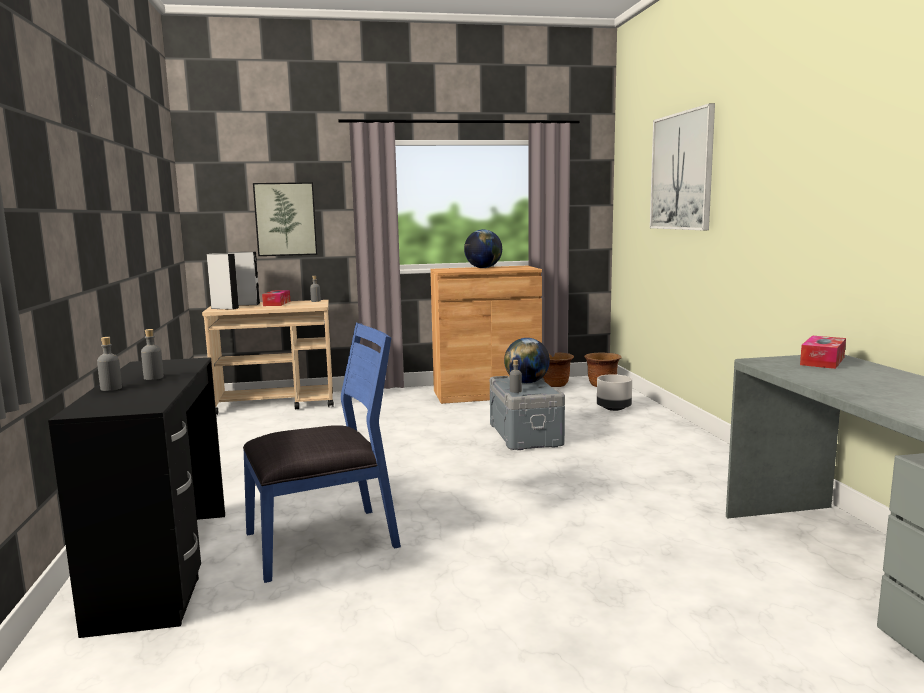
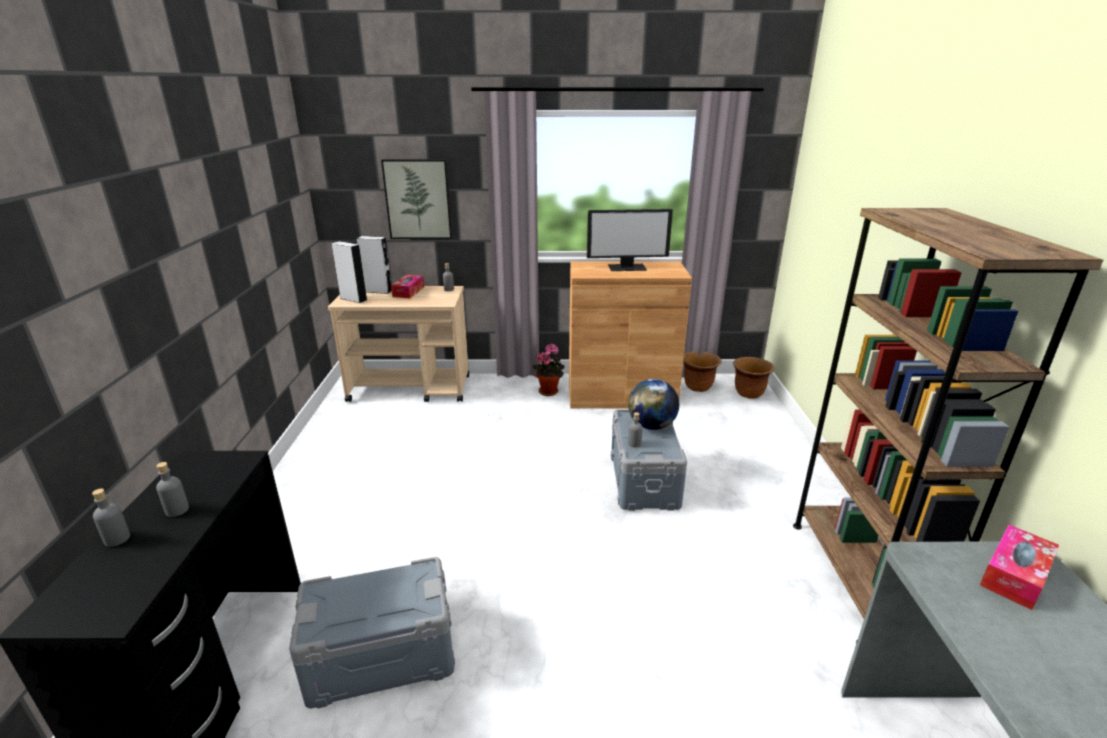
camera: 10 degrees right, 15 degrees up
(323, 541) = (381, 658): blue chair -> grey storage box
(417, 396) = (550, 391): none -> potted plant
(483, 268) = (627, 267): globe -> monitor
(613, 408) = (752, 441): grey planter -> none
(681, 171) = (880, 188): picture -> none
(722, 465) = (857, 578): none -> brown bookcase

